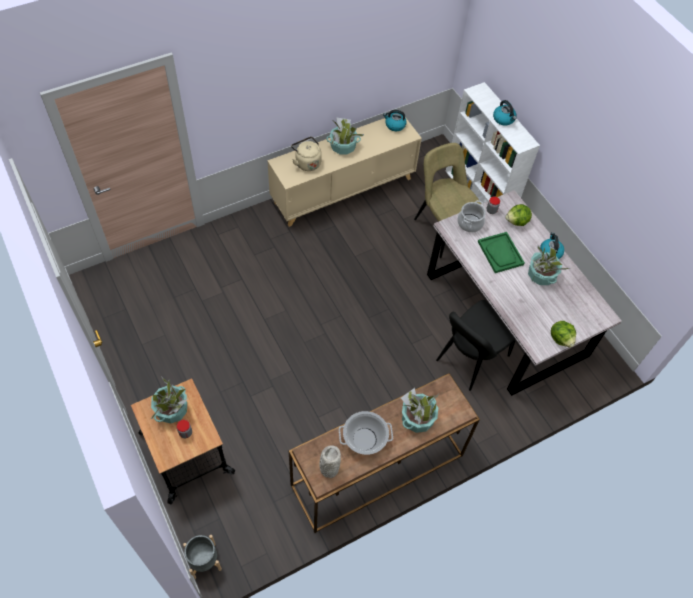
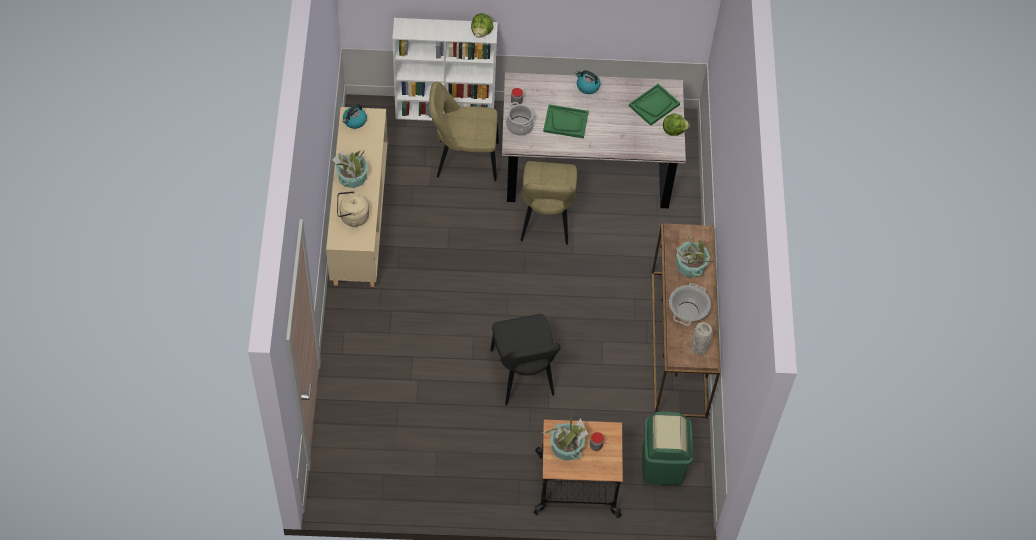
camera: 60 degrees left, 0 degrees up
(204, 560) = (685, 512): grey planter -> none
(243, 515) = (661, 464): none -> green trash can
(428, 309) = (545, 221): none -> beige chair
(470, 360) = (616, 219): black chair -> black chair (523, 376)
(504, 119) = (450, 30): kettle -> none
(517, 222) = (540, 91): lettuce -> lettuce (481, 32)
(541, 275) = (606, 107): potted plant -> none
(574, 310) = (654, 105): none -> green tray

